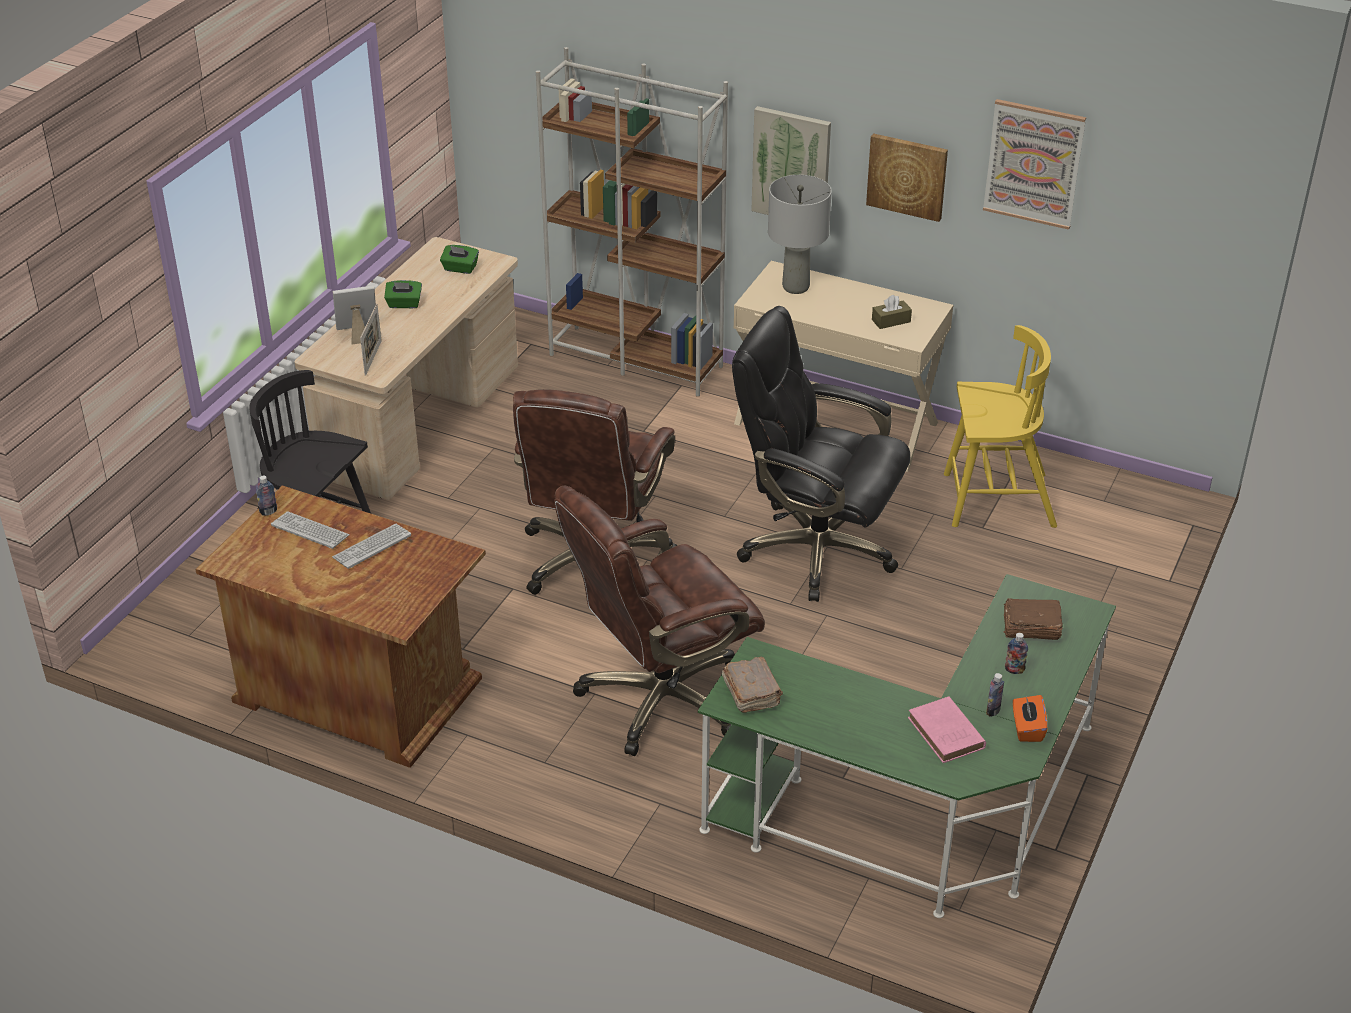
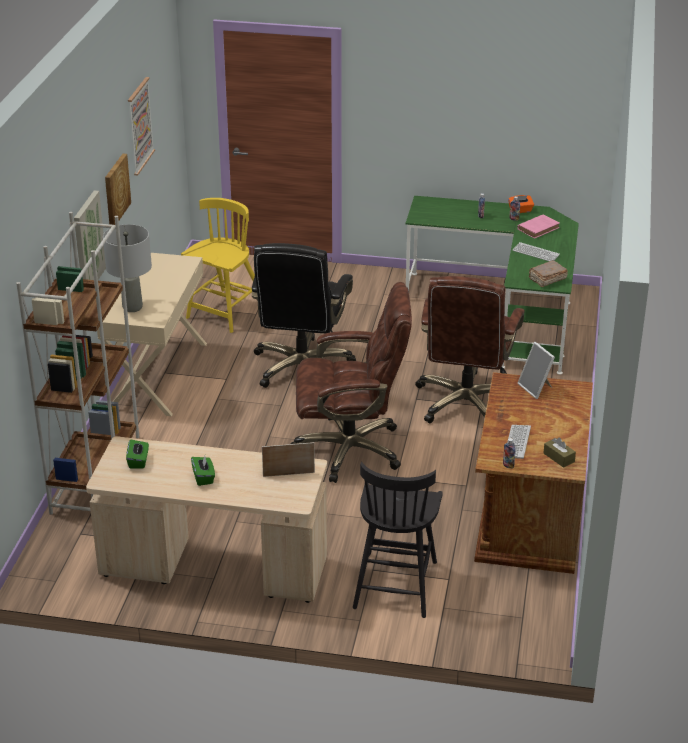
camera: 105 degrees left, 5 degrees down
(358, 334) = (256, 490): picture frame -> picture frame (536, 388)
(372, 547) = (517, 413): keyboard -> keyboard (535, 253)
(663, 697) = (466, 401): brown office chair -> brown office chair turned 60 degrees clockwise
(891, 321) = (167, 269): brown tissue box -> brown tissue box (559, 457)
(996, 500) = (226, 311): yellow chair -> yellow chair turned 45 degrees clockwise
(1030, 628) = (446, 214): brown book -> none

